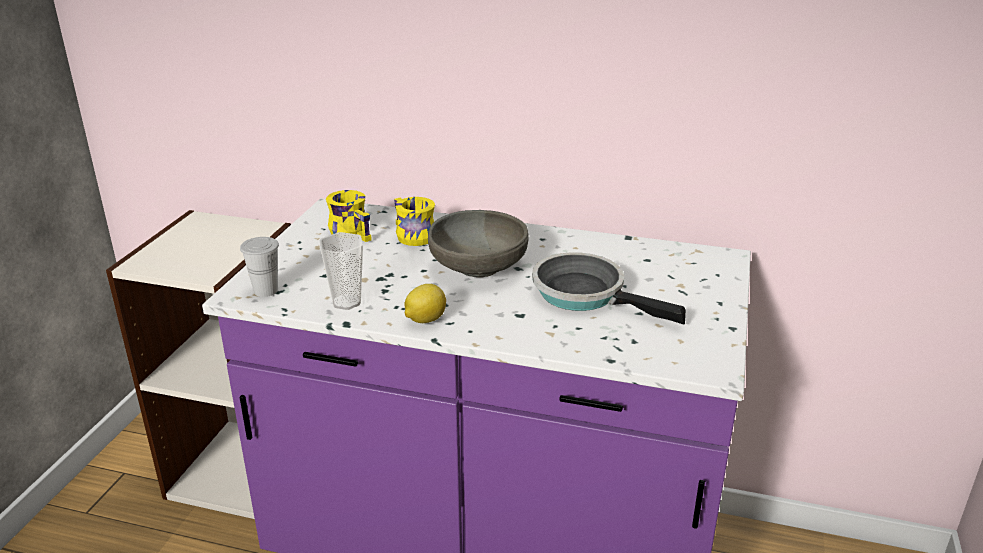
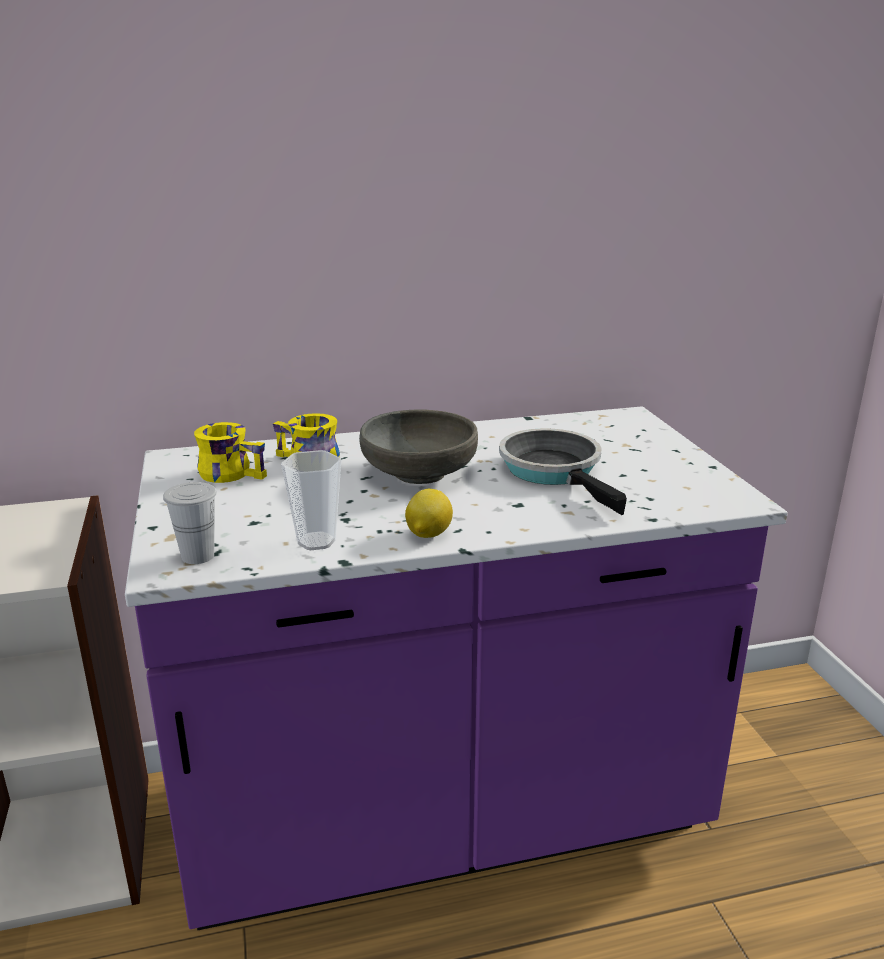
camera: 30 degrees left, 5 degrees down
(585, 294) = (555, 471): frying pan -> frying pan turned 60 degrees clockwise

